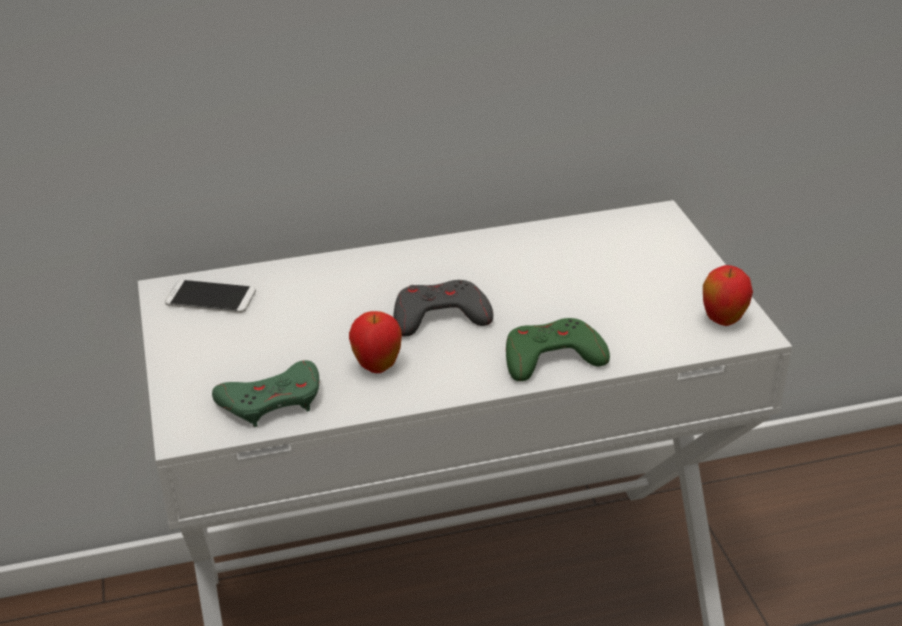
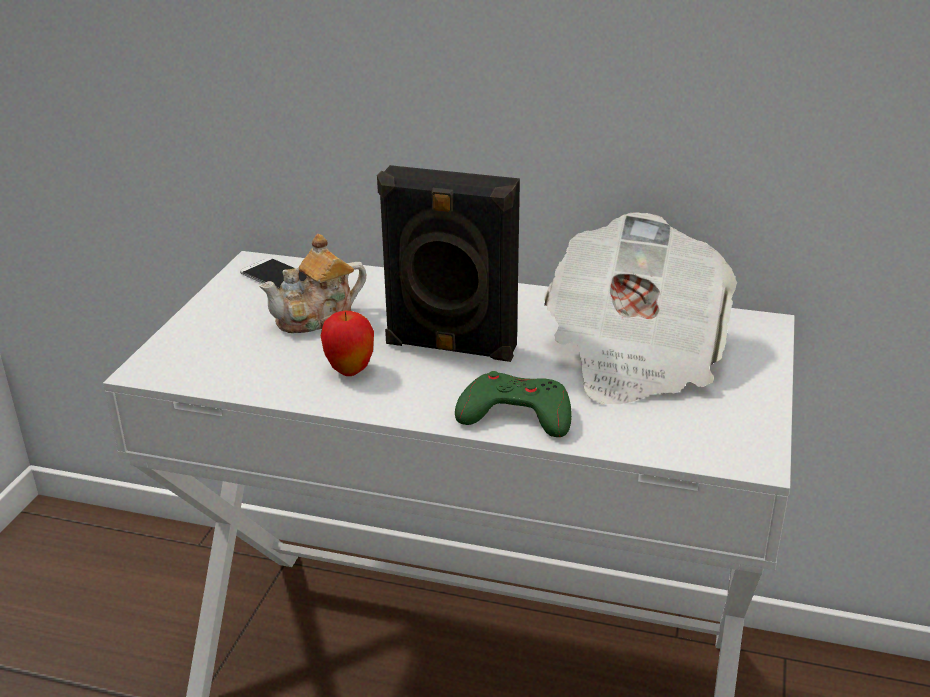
camera: 30 degrees right, 5 degrees down
(272, 401) = (236, 369): green game controller -> none
(293, 327) = (317, 318): none -> teapot
(440, 316) = (450, 347): grey game controller -> black speaker
(590, 274) = (633, 355): none -> newspaper
(723, 321) = (732, 438): apple -> none

